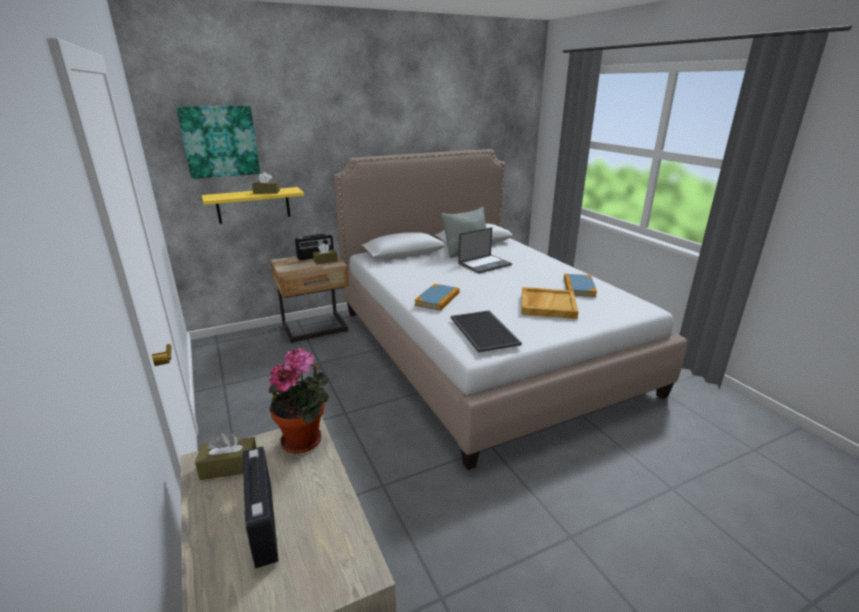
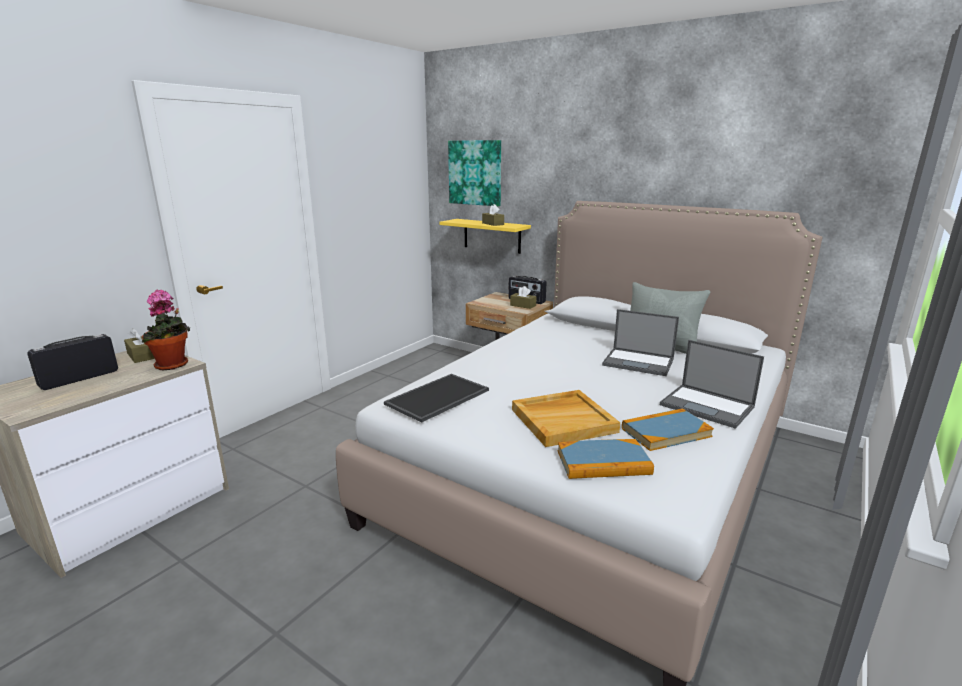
camera: 60 degrees right, 5 degrees down
(437, 299) = (495, 362): book -> book (603, 462)
(556, 269) = (708, 406): none -> laptop

